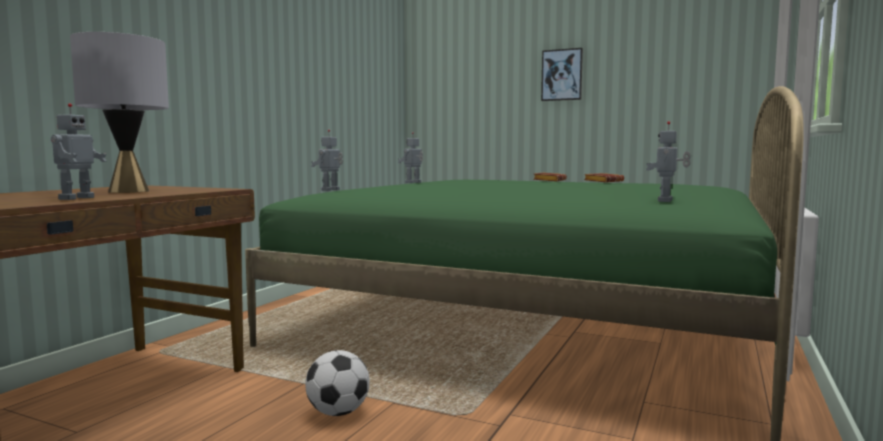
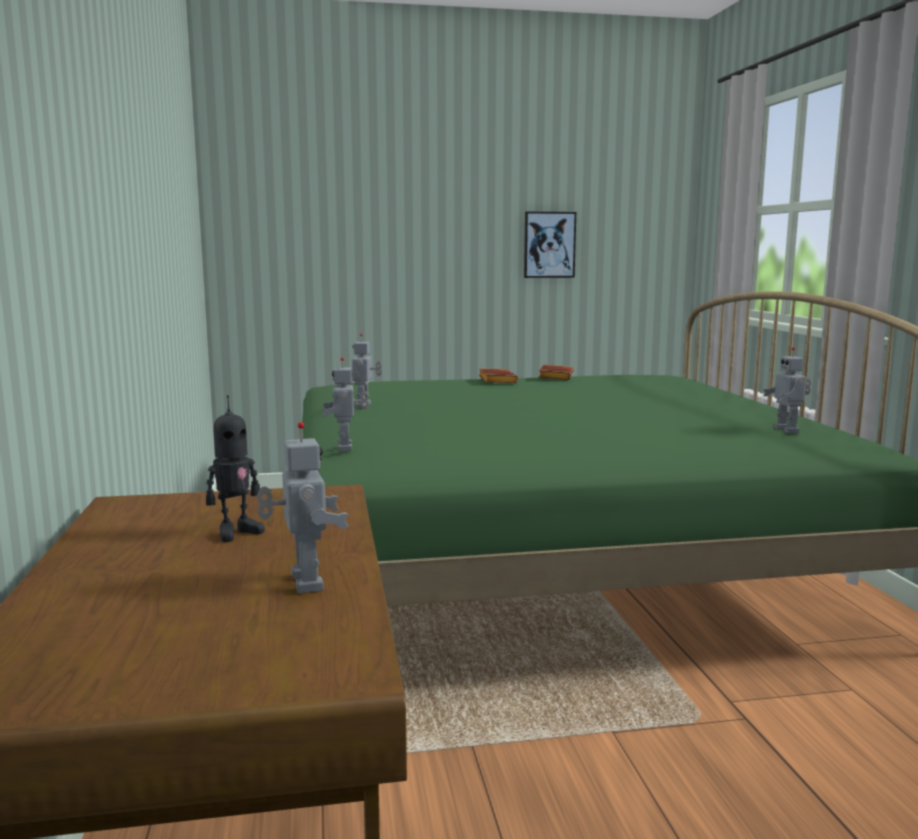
camera: 35 degrees left, 5 degrees up
(129, 191) = (236, 532): grey table lamp -> toy robot
(338, 412) = (585, 770): football -> none
(562, 75) = (448, 228): picture -> picture (549, 245)

